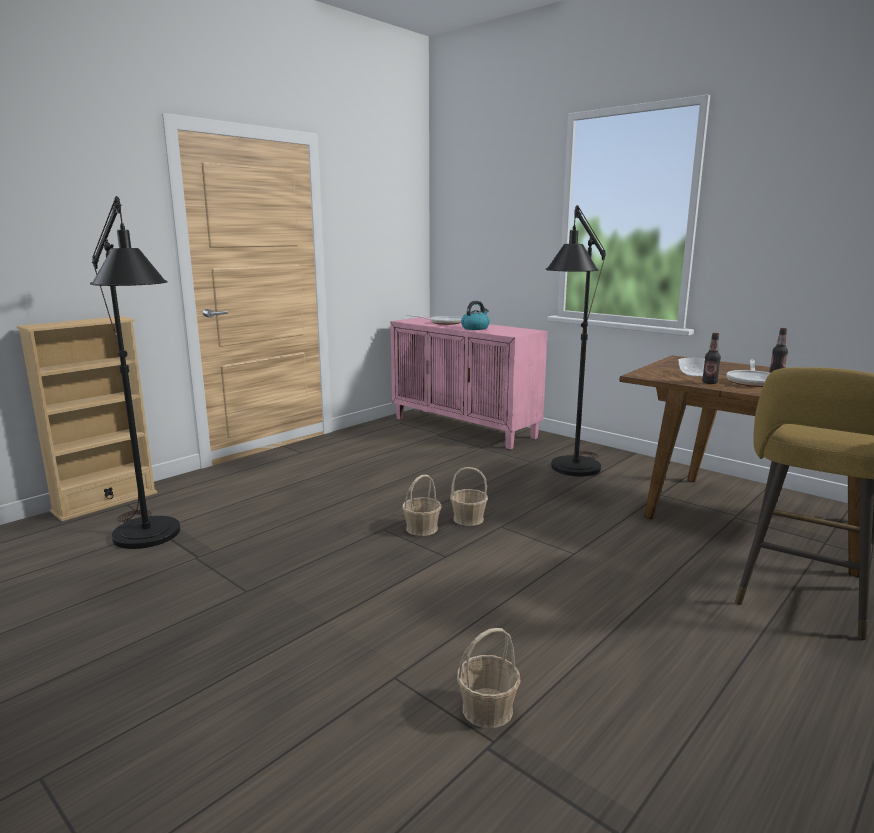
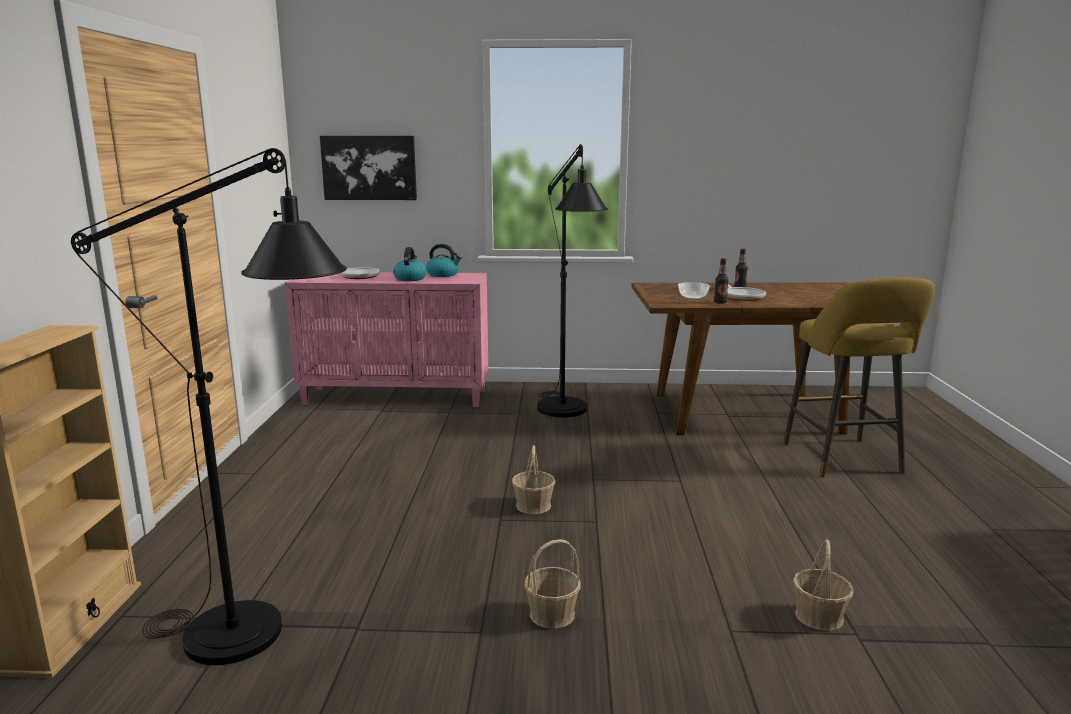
camera: 40 degrees left, 0 degrees up
(468, 519) = (556, 482): basket -> basket (551, 614)
(478, 234) = (369, 168): none -> picture
(508, 328) = (443, 274): none -> kettle

